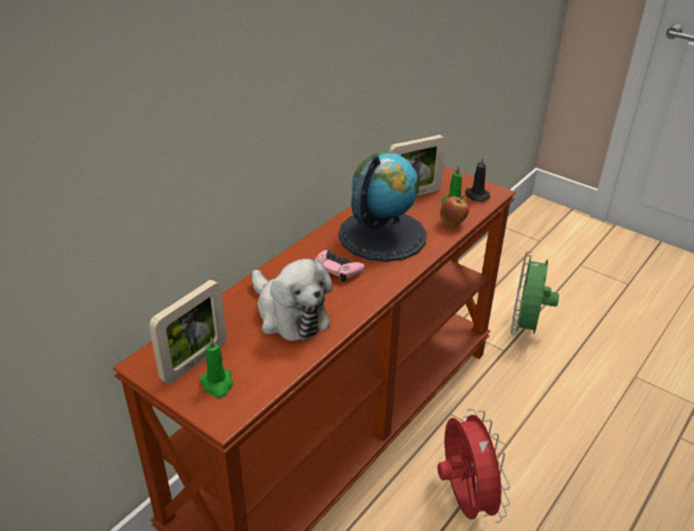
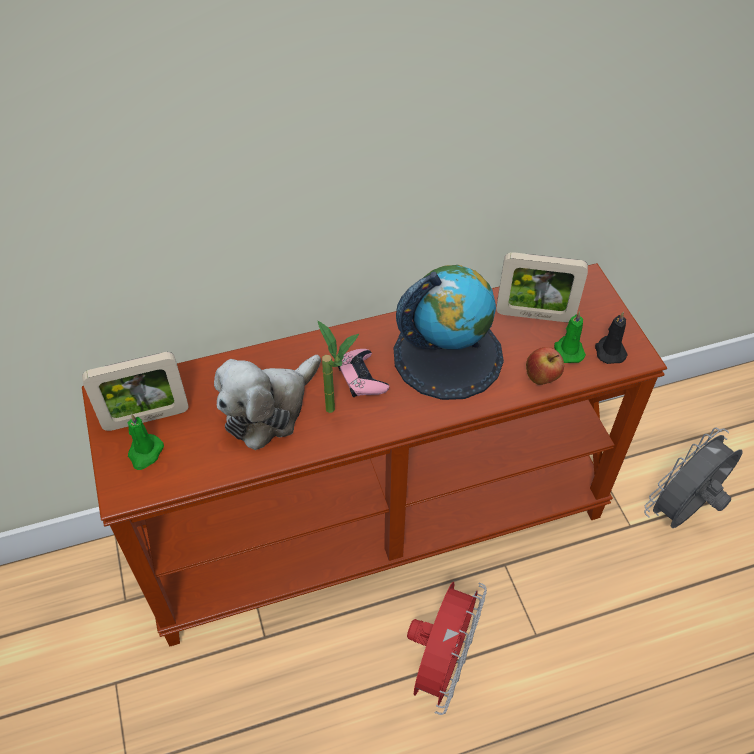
camera: 35 degrees right, 15 degrees up
(289, 314) = (269, 409): plush toy -> plush toy turned 45 degrees clockwise
(342, 294) = (339, 412): none -> potted plant
(525, 328) = (681, 511): green fan -> grey fan

